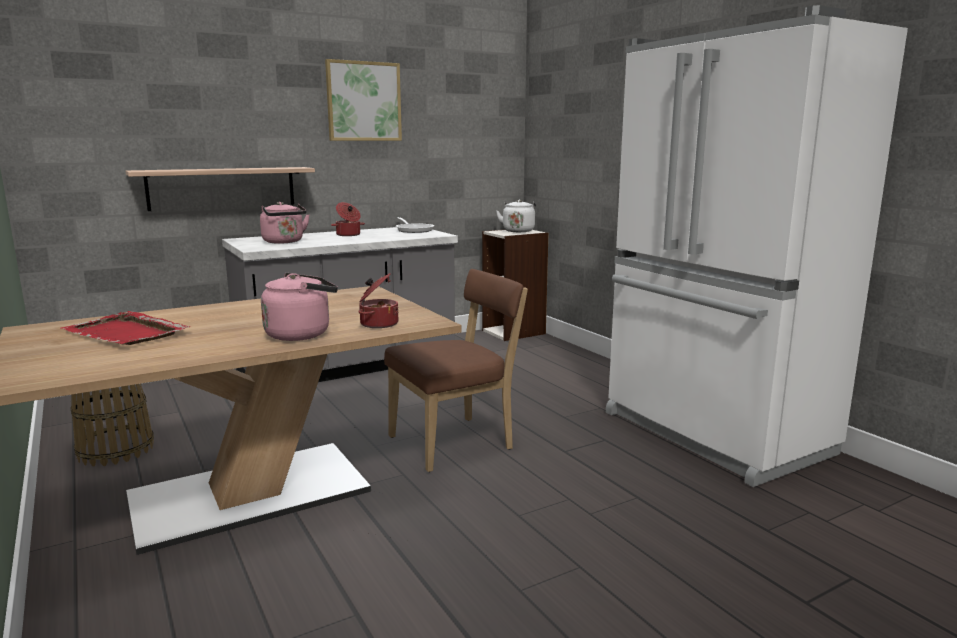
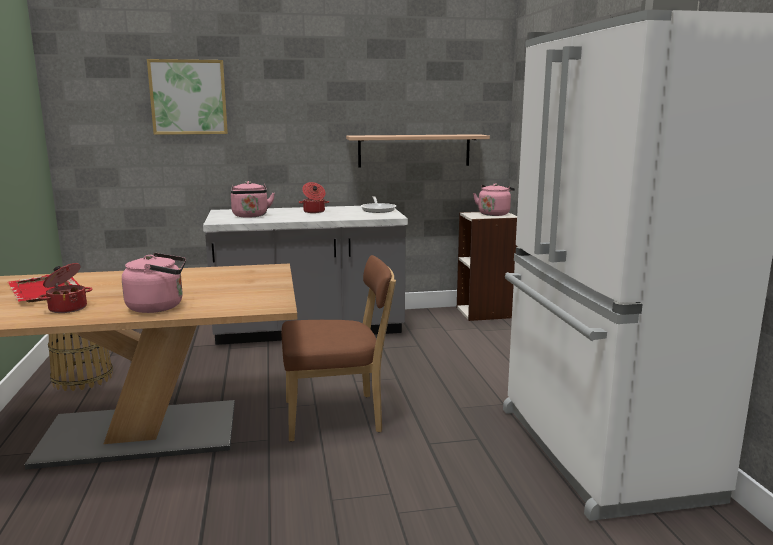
camera: 20 degrees right, 0 degrees up
(222, 188) = (214, 166): shelf -> shelf (414, 150)
(363, 101) = (343, 90): picture -> picture (188, 97)
(378, 323) = (231, 303): cooking pot -> cooking pot (67, 308)
(518, 231) = (494, 214): white kettle -> pink kettle

